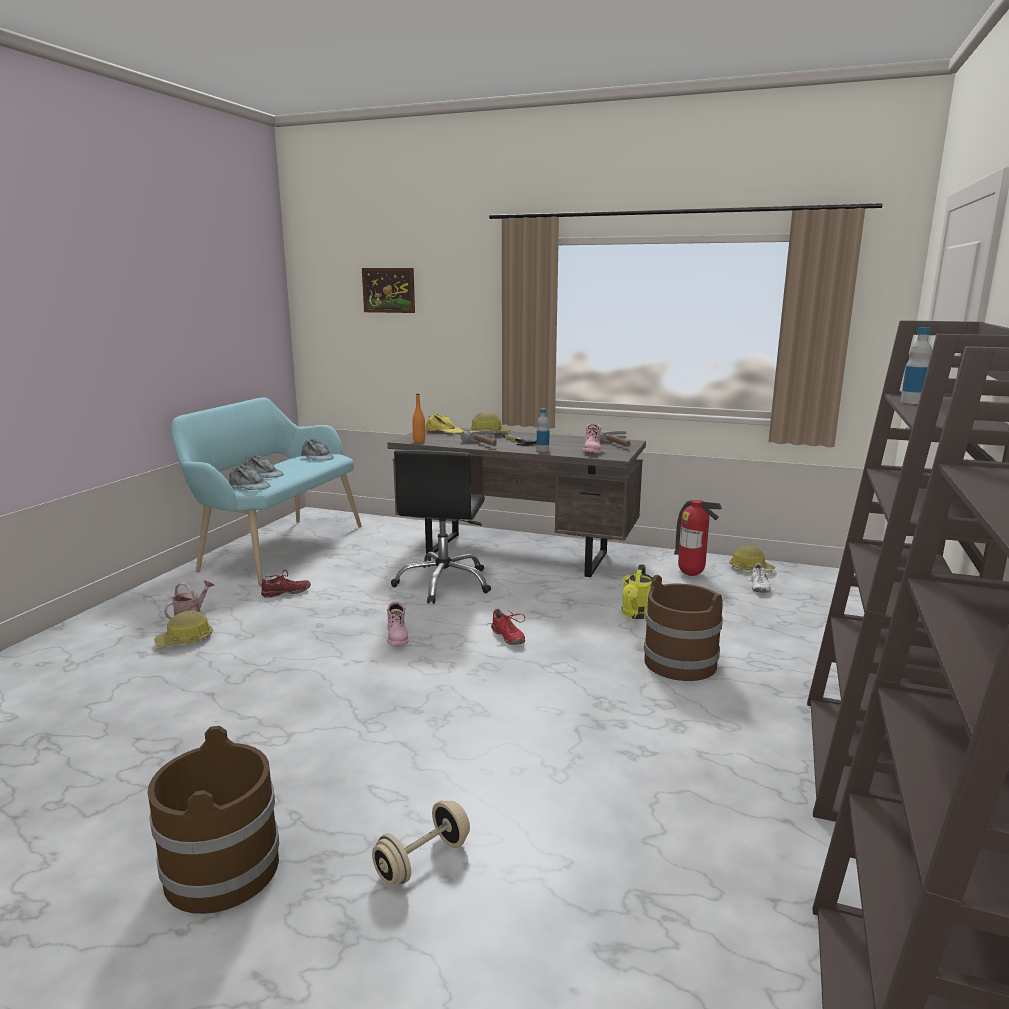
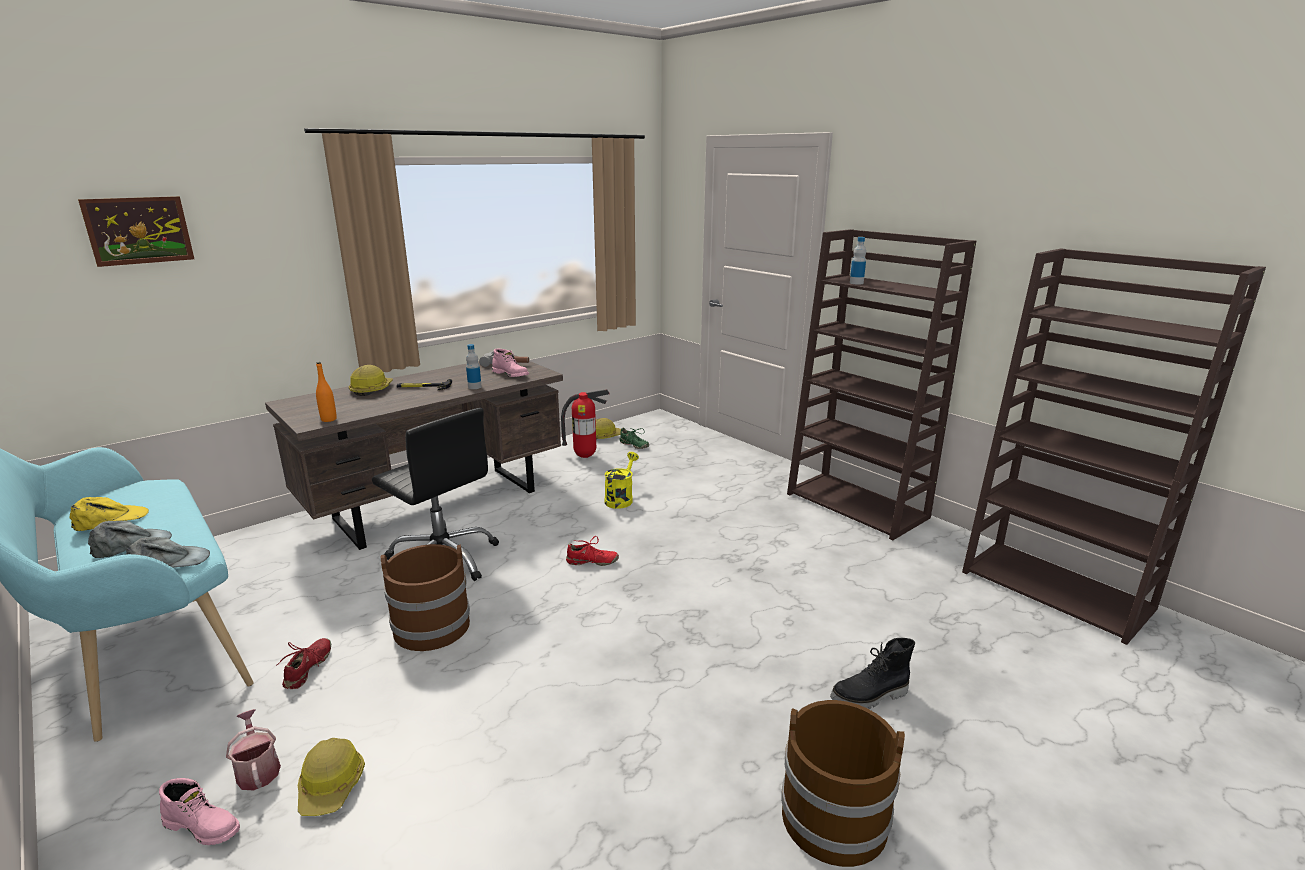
camera: 60 degrees left, 5 degrees up
(317, 457) = (131, 495): grey cap -> none
(398, 637) = (523, 617): pink boot -> pink boot (203, 826)
(422, 860) = (870, 697): beige dumbbell -> black boot
(444, 431) = (312, 401): yellow cap -> yellow cap (111, 519)
(487, 443) = (405, 398): hammer -> none
(636, 615) = (620, 498): yellow watering can -> yellow watering can turned 120 degrees counterclockwise
(681, 663) = (705, 511): brown bucket -> brown bucket (432, 626)
(758, 587) = (634, 445): white shoe -> green shoe

